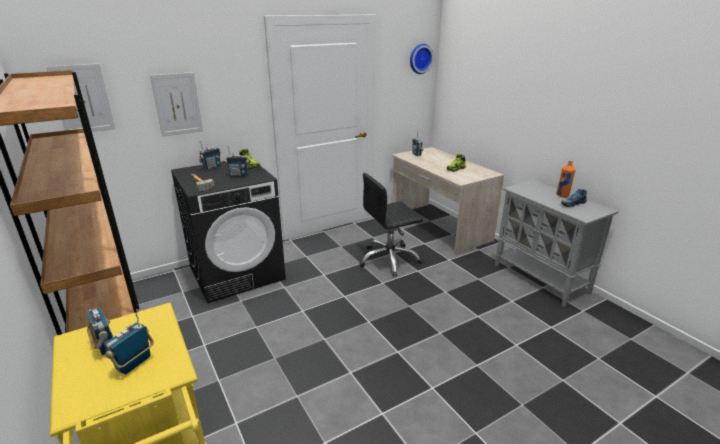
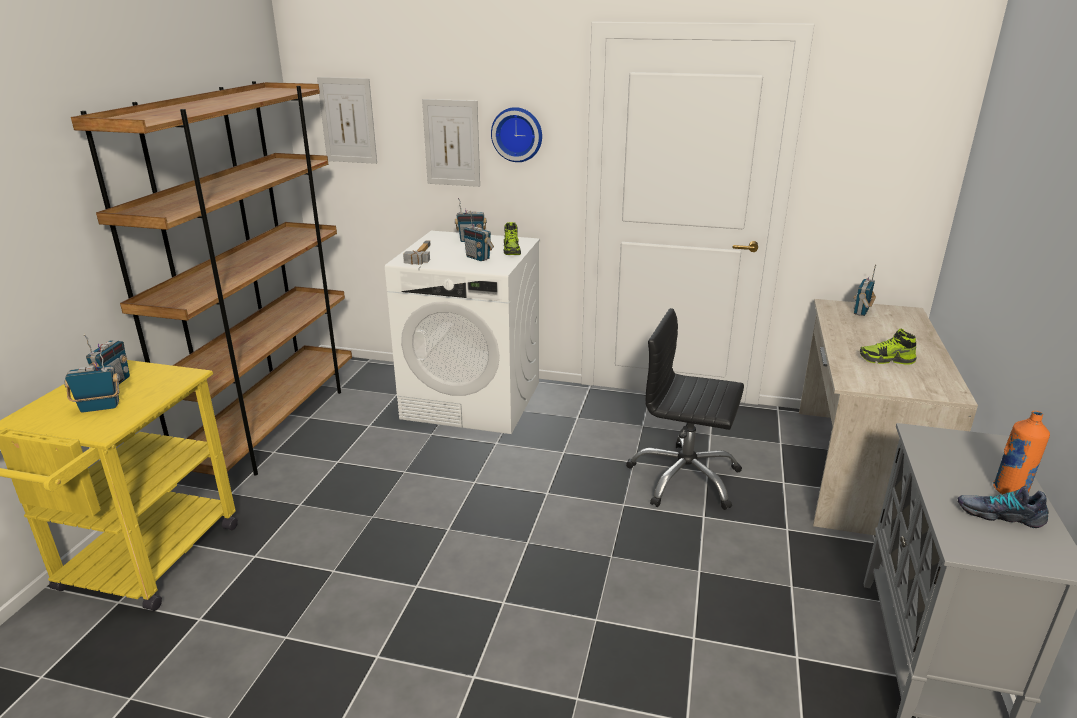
camera: 45 degrees right, 0 degrees up
(237, 273) = (473, 400): black washing machine -> white washing machine
(419, 58) = (919, 118): wall clock -> wall clock (517, 134)

